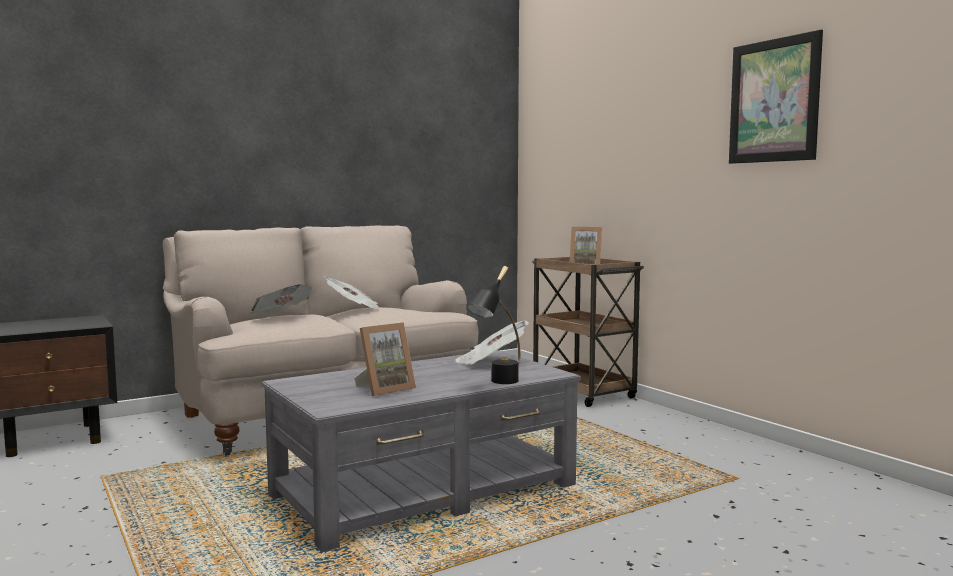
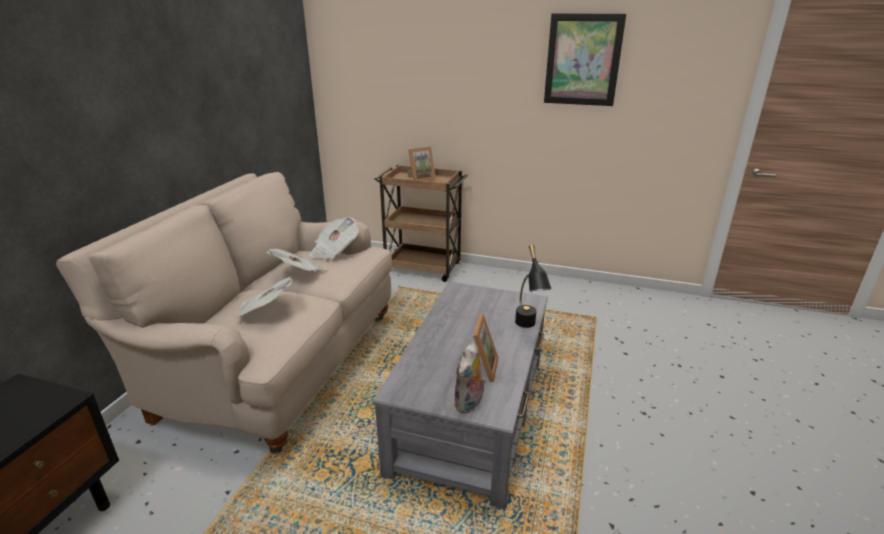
camera: 40 degrees left, 20 degrees up
(323, 399) = (469, 404): none -> plush toy
(491, 362) = (476, 301): newspaper -> newspaper (334, 251)

